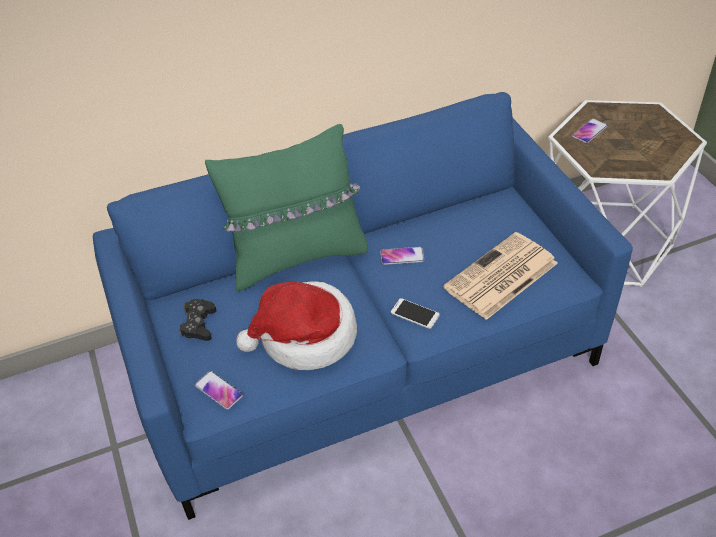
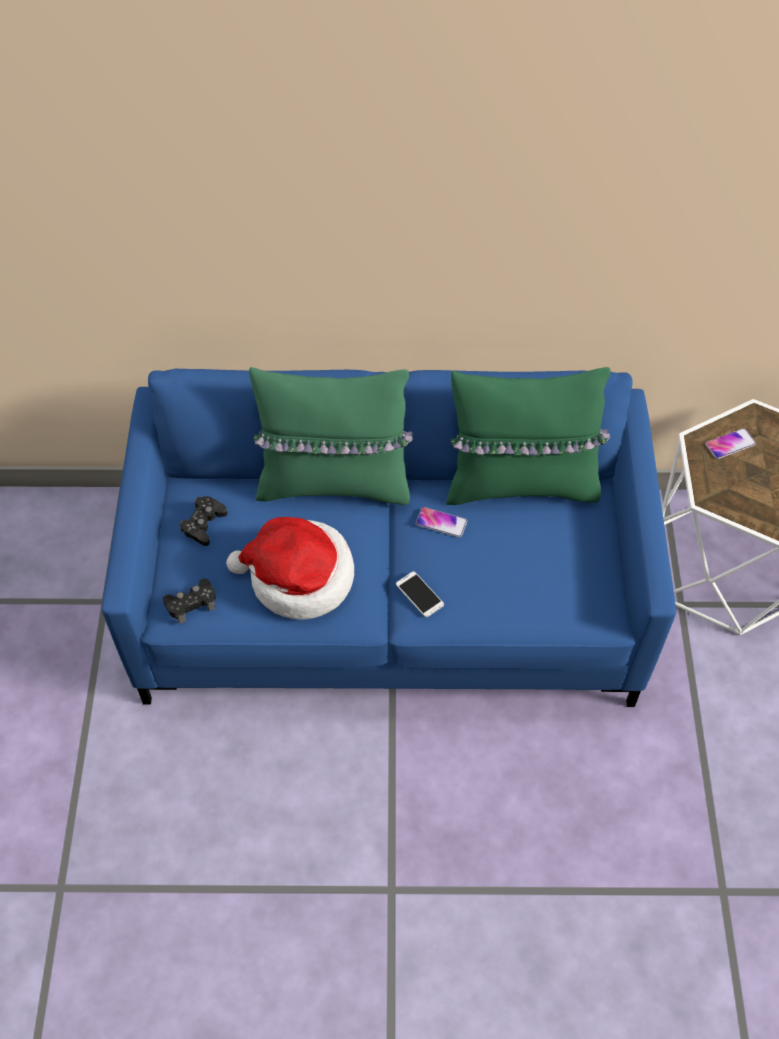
camera: 20 degrees right, 10 degrees up
(218, 390) = (191, 603): phone -> black game controller
(448, 209) = (521, 483): none -> green pillow
(500, 277) = (530, 586): newspaper -> none

